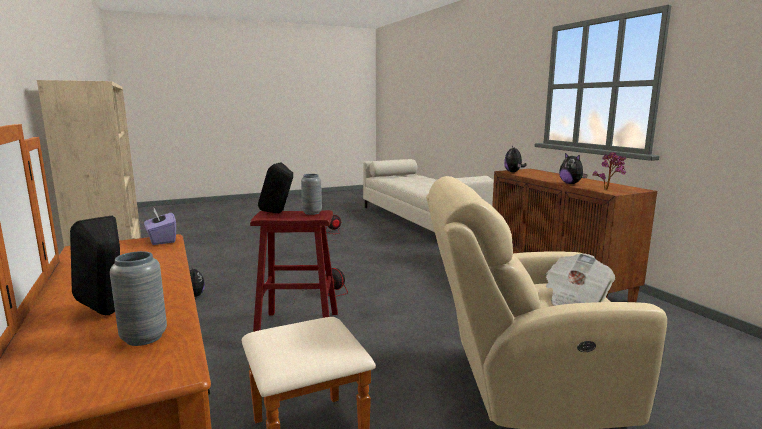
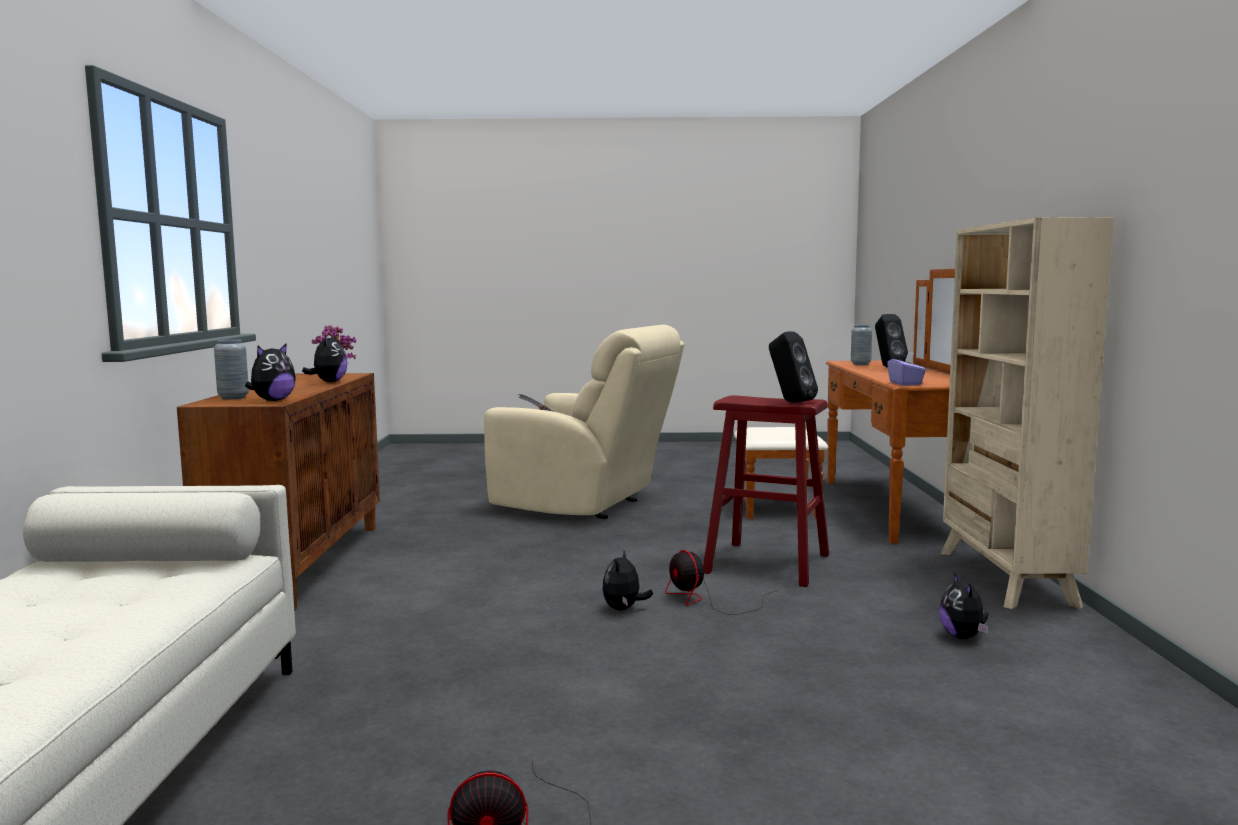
camera: 155 degrees left, 5 degrees down
(312, 213) = (744, 399): grey vase -> grey vase (233, 398)
(360, 283) = (624, 609): none -> plush toy

